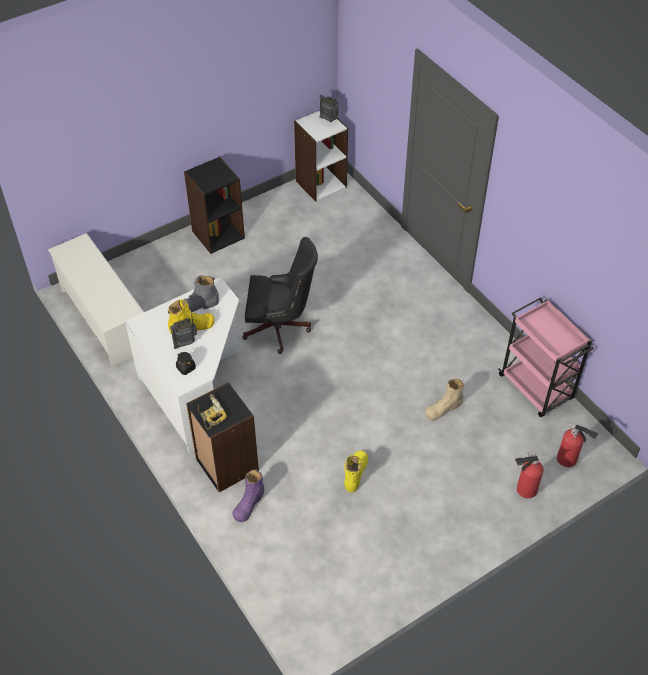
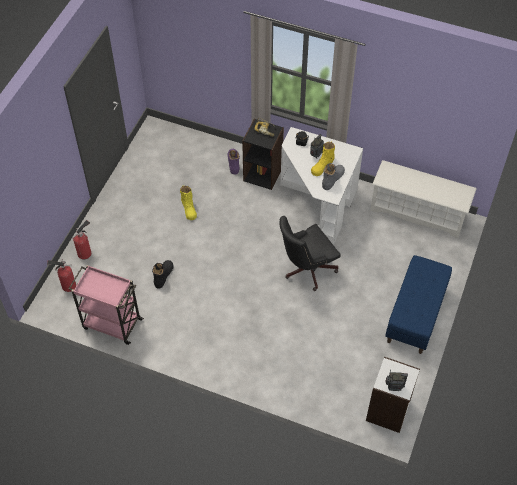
camera: 145 degrees right, 5 degrees up
(218, 234) = (416, 315): black bookcase -> blue bench
(444, 408) = (163, 275): beige boot -> black boot

